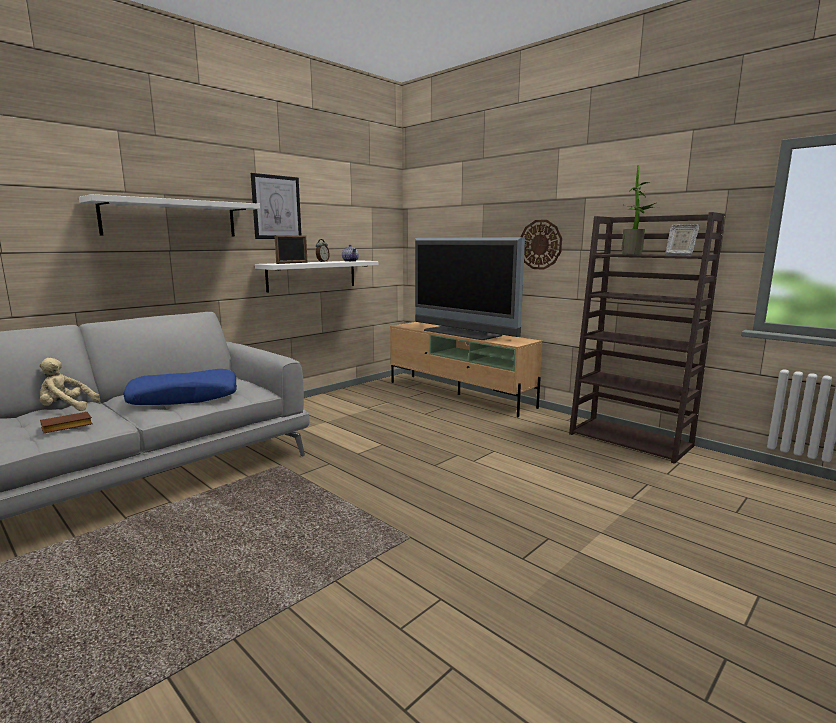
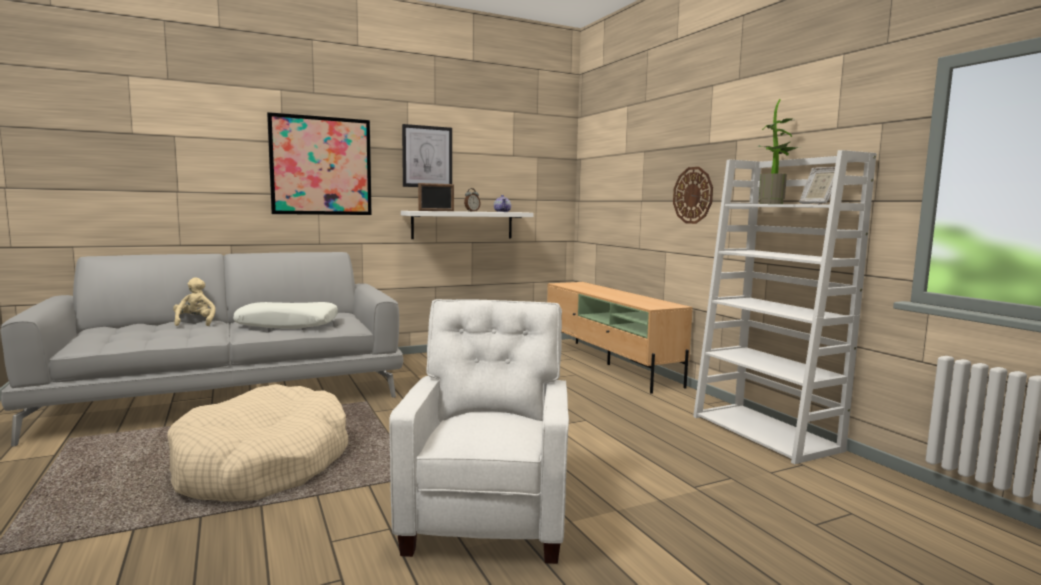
camera: 20 degrees right, 5 degrees down
(65, 427) = (176, 334): brown book -> none
(66, 408) = (195, 322): beige plush toy -> beige plush toy turned 60 degrees clockwise
(171, 218) = (321, 166): white shelf -> picture
(184, 398) = (288, 324): blue pillow -> white pillow
(242, 558) = (263, 465): none -> beige dog bed
(462, 333) = (612, 294): television -> none
(510, 562) = (488, 515): none -> white armchair
(631, 440) = (766, 433): brown bookcase -> white bookcase

